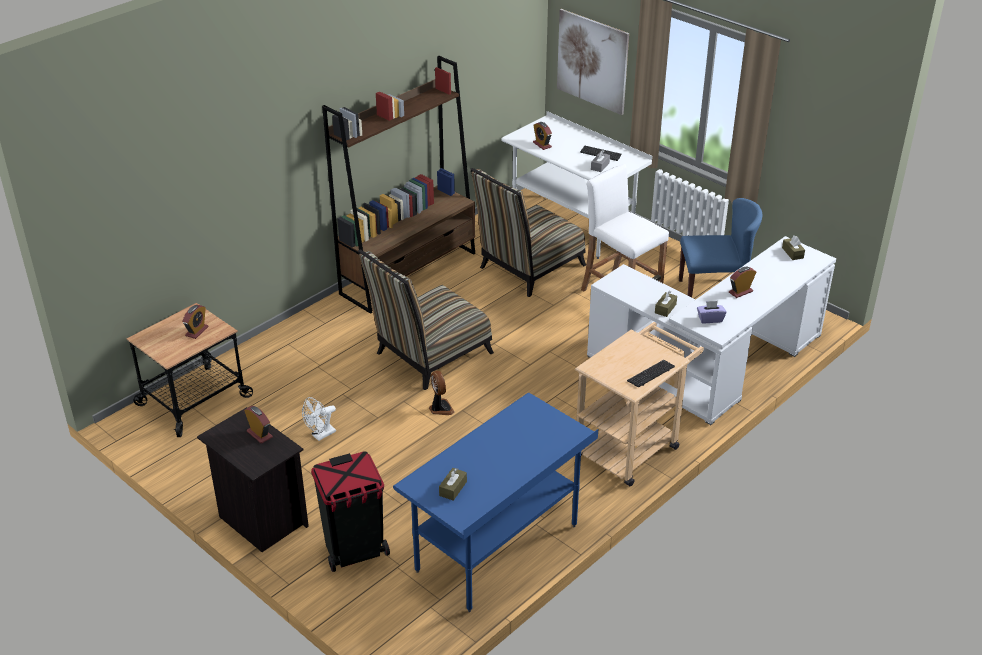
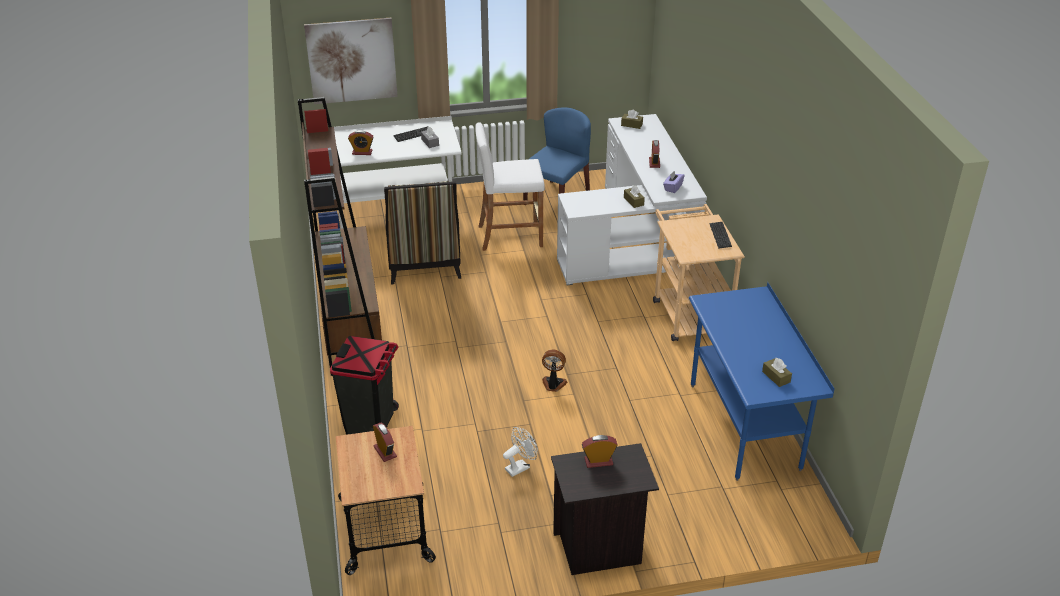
camera: 55 degrees left, 0 degrees up
(320, 435) = (520, 467): white fan -> white fan turned 120 degrees counterclockwise
(355, 550) = (685, 505): black trash can -> black trash can (371, 425)
(428, 356) = (479, 362): chair -> none

